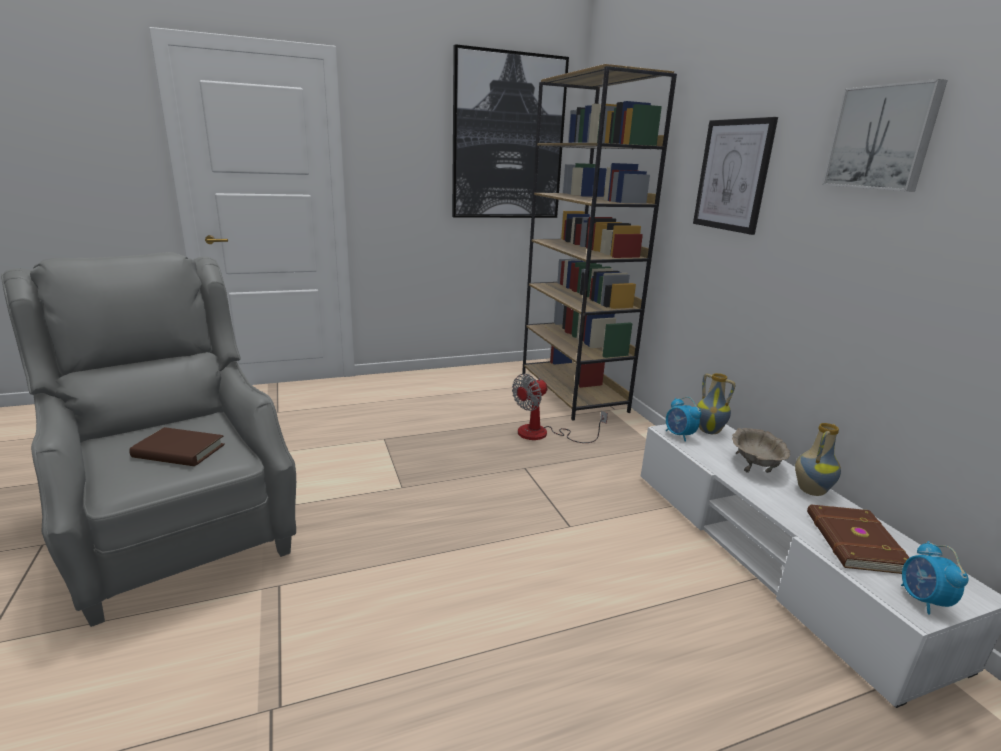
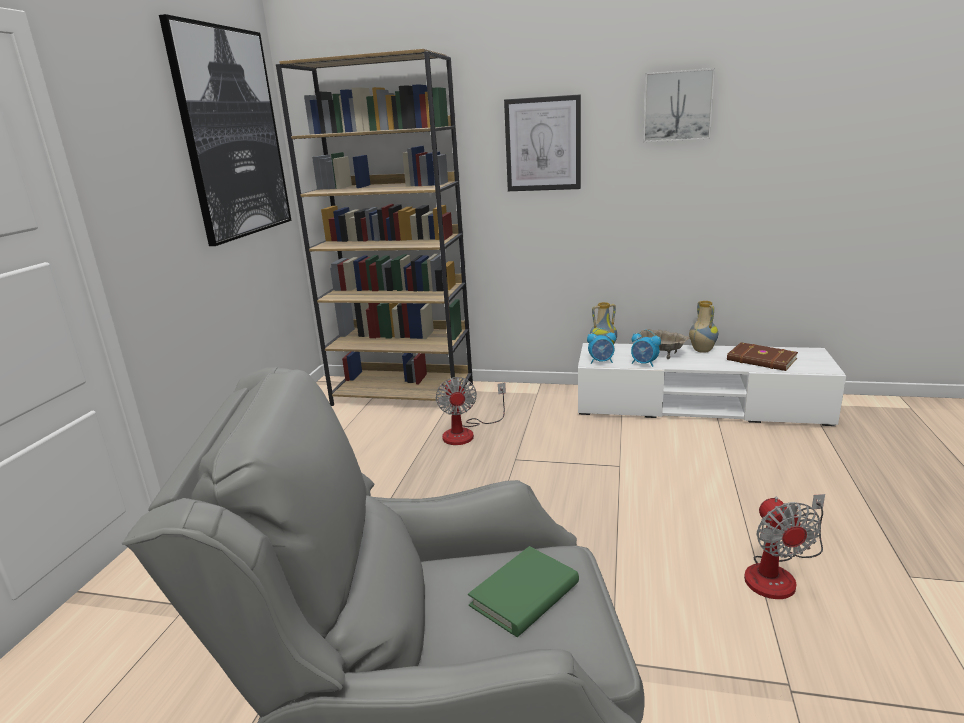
camera: 55 degrees left, 0 degrees up
(179, 451) = (524, 595): brown book -> green book
(455, 678) = (778, 573): none -> fan
(923, 600) = (819, 365): alarm clock -> alarm clock (644, 364)

